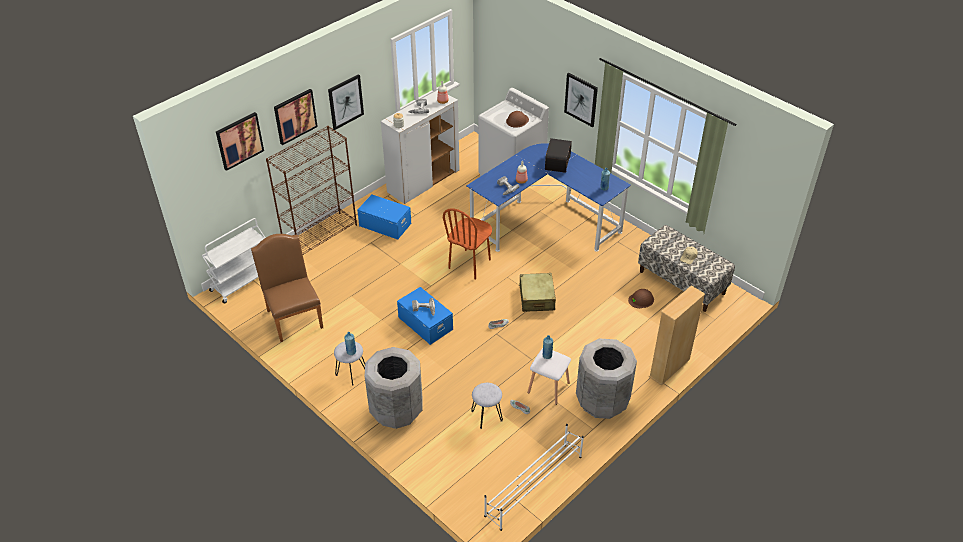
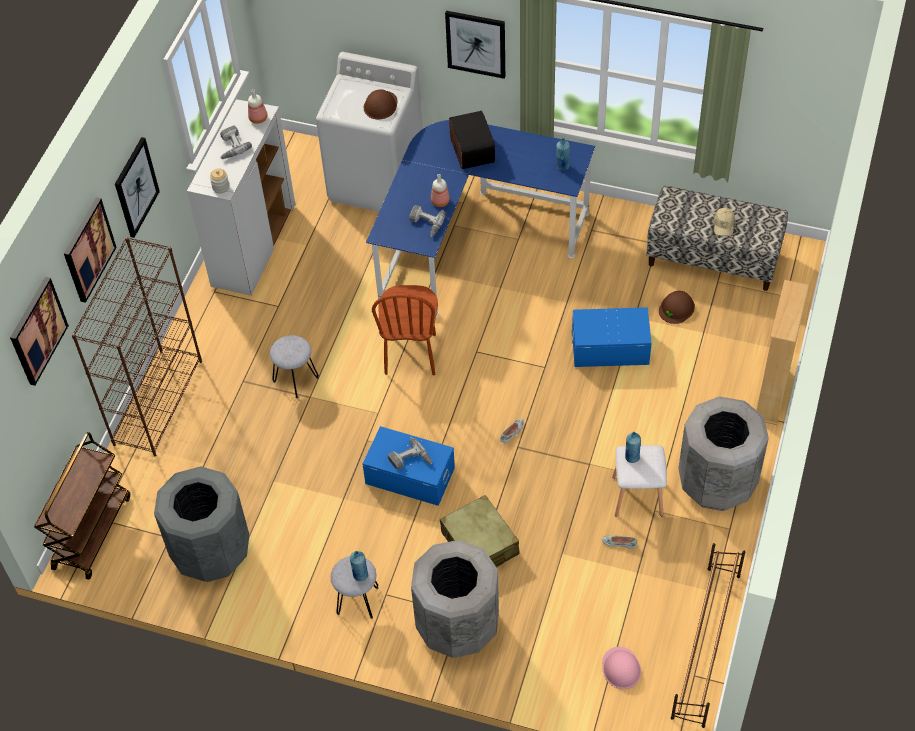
camera: 25 degrees left, 10 degrees up
(242, 281) = (91, 531): white cart -> brown cart
(293, 316) = (211, 551): brown chair -> grey trash can
(385, 224) = (244, 341): blue storage box -> blue storage box (609, 347)
(473, 475) = (621, 668): none -> pink hard hat
(486, 415) = (583, 575): grey stool -> grey stool (295, 379)
(533, 486) = (705, 646): white shoe rack -> brown shoe rack
(536, 298) = (537, 367): beige suitcase -> beige suitcase (480, 544)

